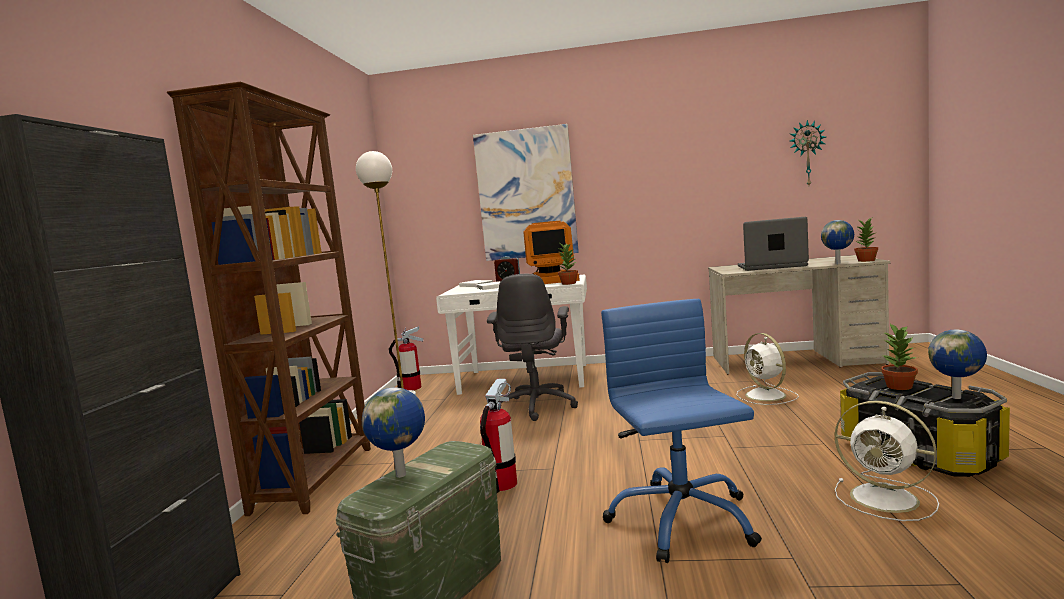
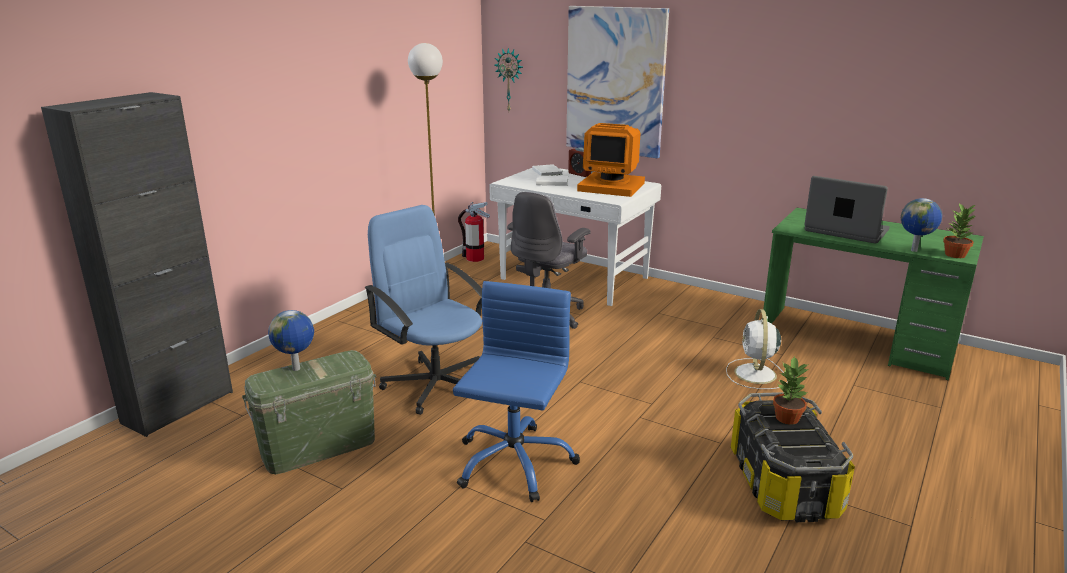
camera: 25 degrees right, 15 degrees up
(317, 478) = (329, 332): brown bookcase -> none
(502, 484) = (436, 384): fire extinguisher -> blue office chair
(568, 283) = (612, 200): potted plant -> none
(795, 361) = (857, 341): beige desk -> green desk
(807, 154) = (954, 94): wall clock -> wall clock (510, 80)
(887, 499) = (683, 509): white fan -> none
(958, 397) = (809, 449): globe -> none

